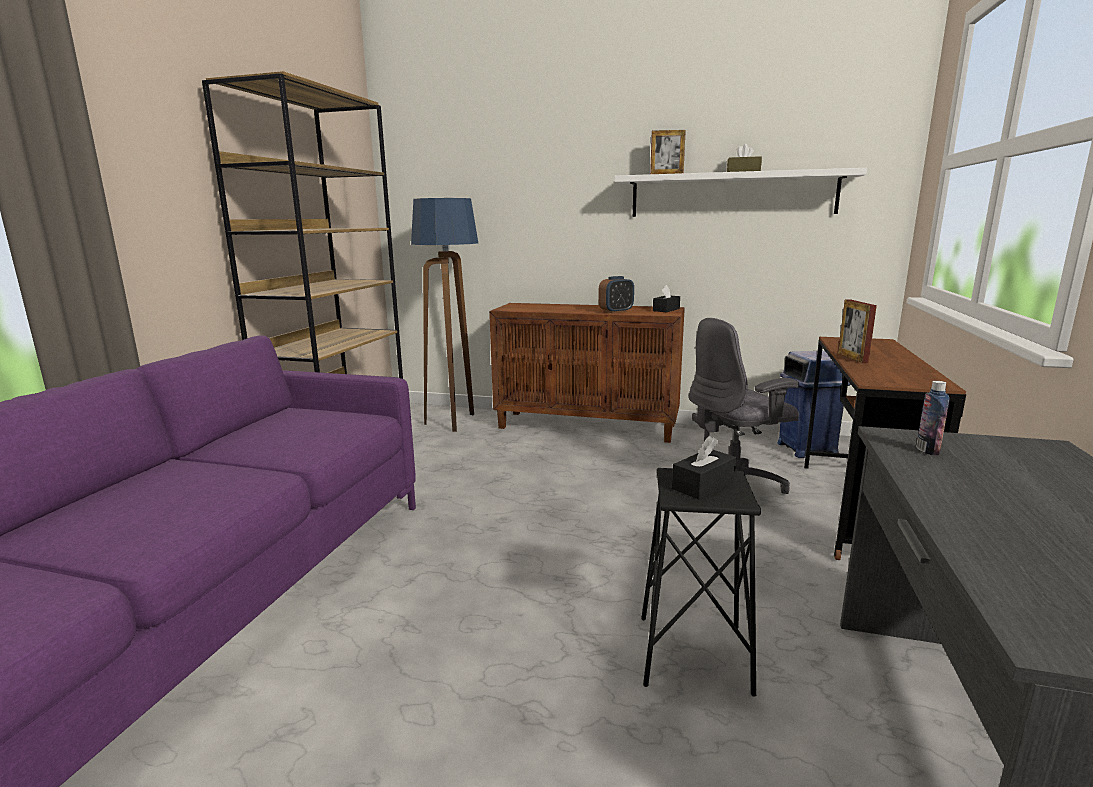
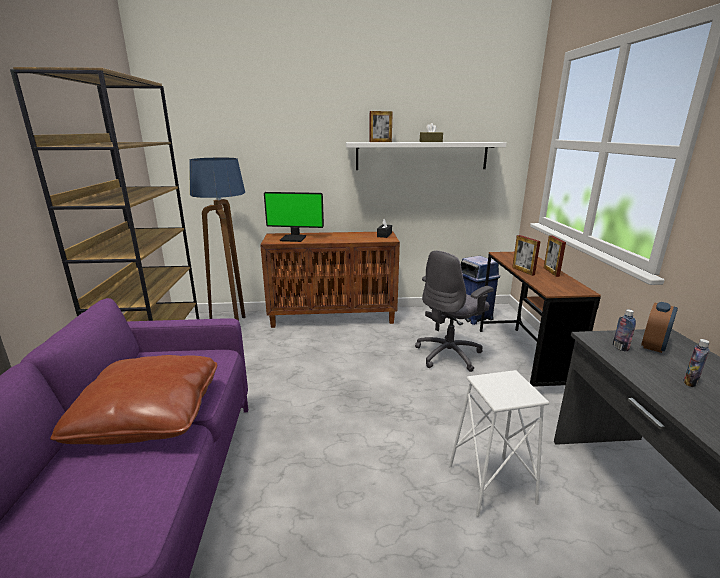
camera: 20 degrees left, 5 degrees up
(252, 458) = (150, 416): none -> brown pillow
(537, 308) = (294, 238): none -> monitor
(616, 311) = (353, 239): alarm clock -> alarm clock (654, 345)
(693, 654) = (491, 484): black stool -> white stool
(703, 485) = (504, 387): black tissue box -> none
(903, 362) = (551, 272): none -> picture frame
(1018, 502) = (690, 382): none -> bottle

